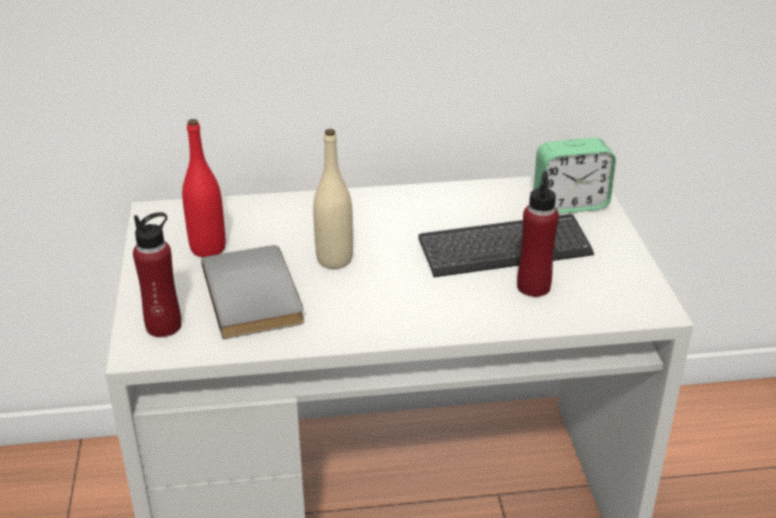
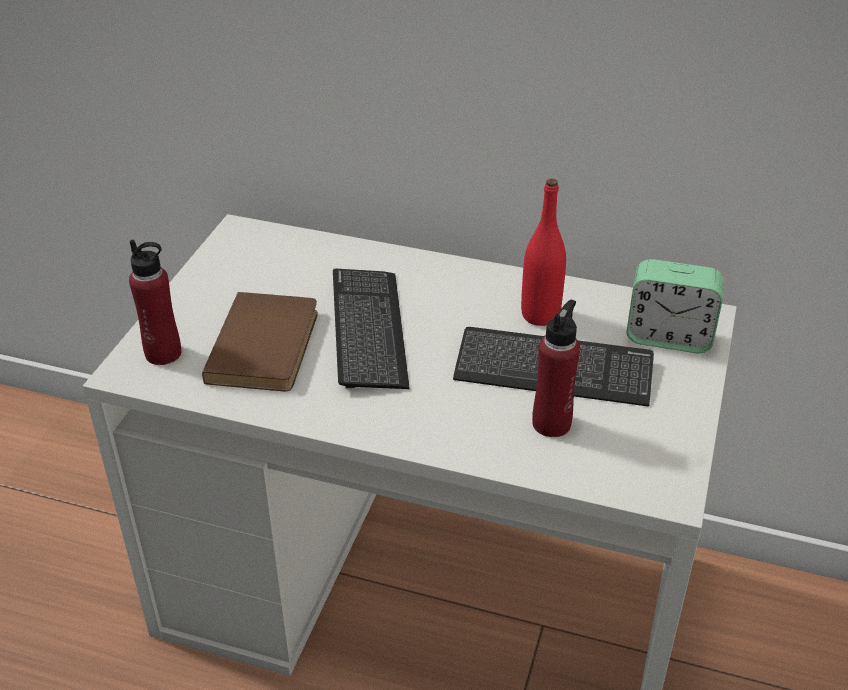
camera: 25 degrees right, 5 degrees up
(208, 248) = (259, 283): red bottle -> red bottle (540, 315)
(256, 294) = (268, 346): grey book -> brown book
(334, 260) = (369, 330): beige bottle -> keyboard

